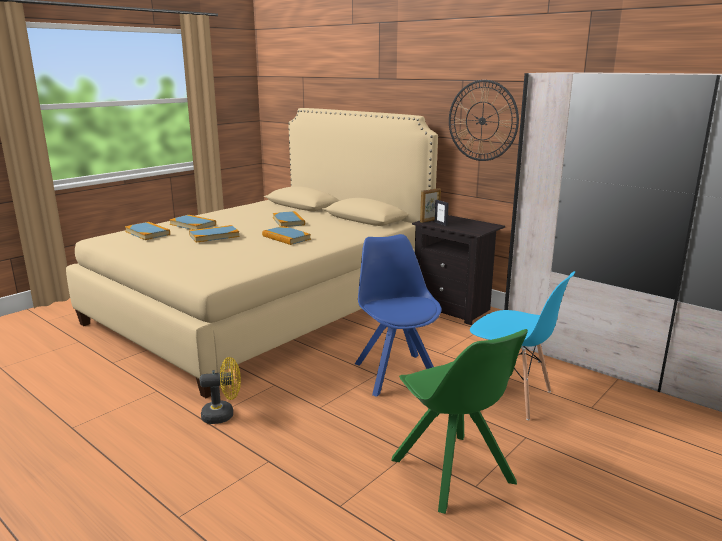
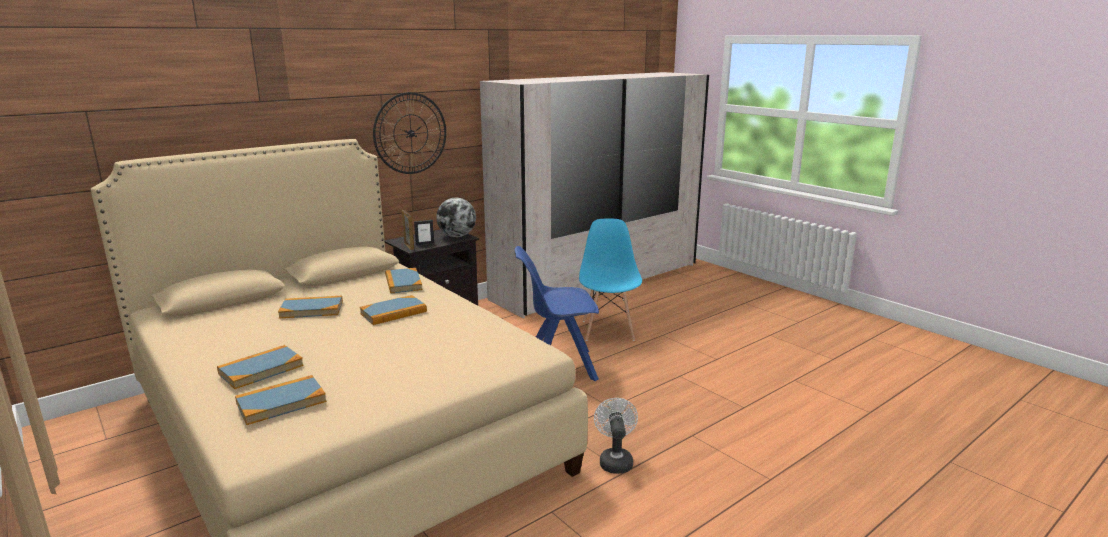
camera: 80 degrees left, 0 degrees up
(214, 236) = (350, 351): book -> book (403, 283)
(223, 415) = (615, 460): yellow fan -> white fan
(454, 473) = (703, 363): green chair -> none
(475, 229) = (457, 236): none -> globe
(511, 396) = (608, 330): blue chair -> blue chair turned 45 degrees counterclockwise

